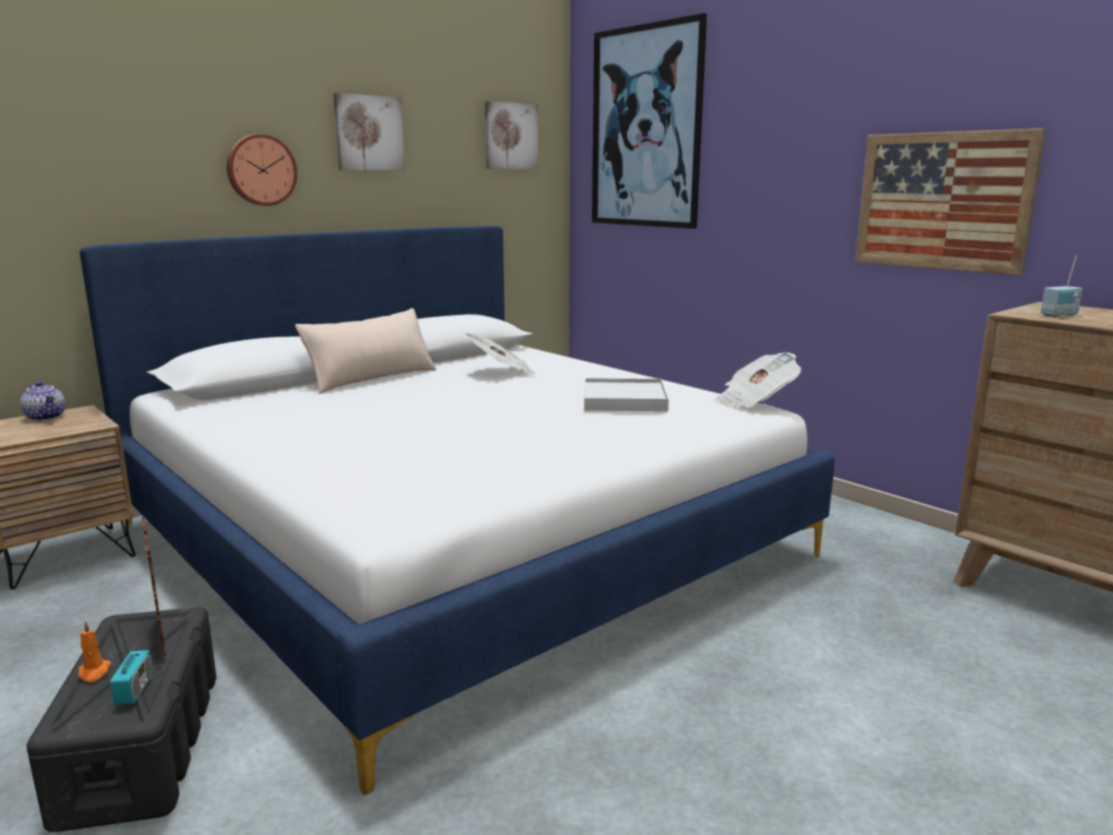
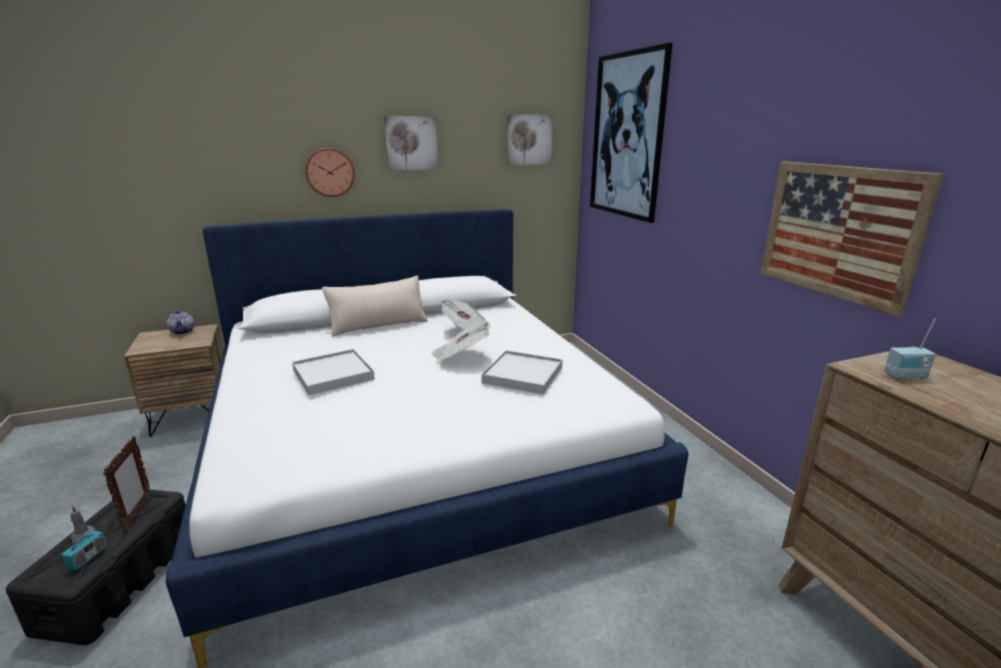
camera: 20 degrees right, 5 degrees up
(94, 672) = (82, 535): orange candle -> grey candle
(383, 422) = (333, 375): none -> white tray
(754, 401) = (627, 392): newspaper -> newspaper (459, 356)

